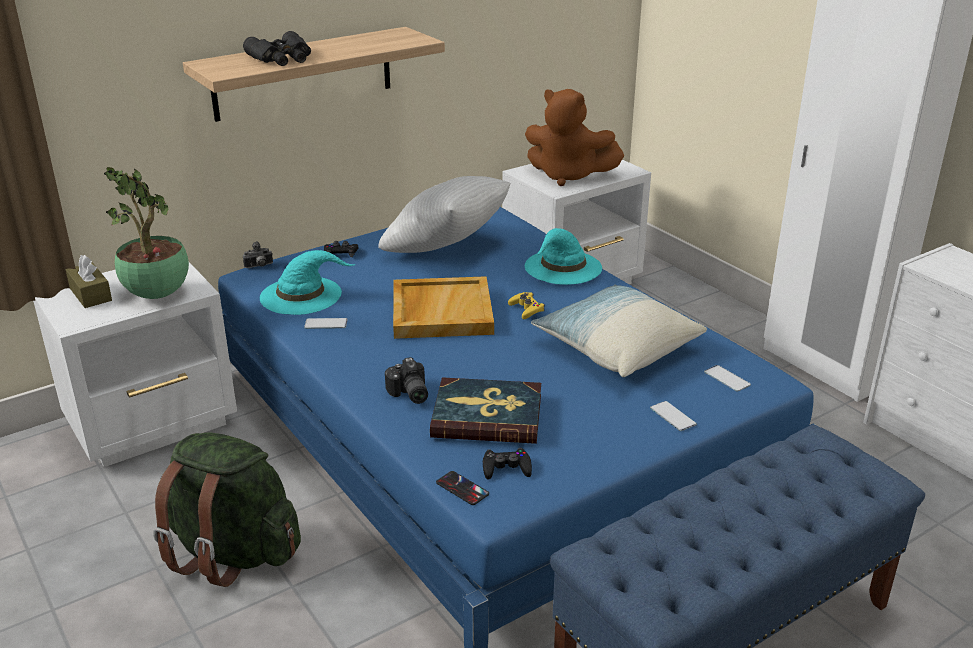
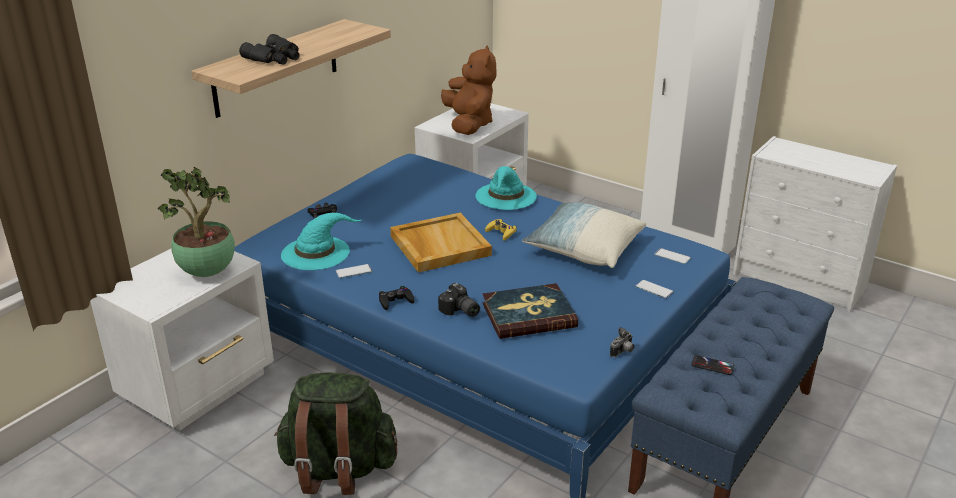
camera: 20 degrees left, 0 degrees up
(90, 294) = (147, 283): brown tissue box -> none
(259, 266) = (261, 236): camera -> camera (623, 352)
(447, 249) = (408, 196): white pillow -> none
(462, 488) = (547, 369): phone -> phone (712, 365)
(506, 468) = (567, 348): black game controller -> black game controller (395, 301)
(568, 176) = (469, 124): brown plush toy -> brown plush toy turned 105 degrees counterclockwise

